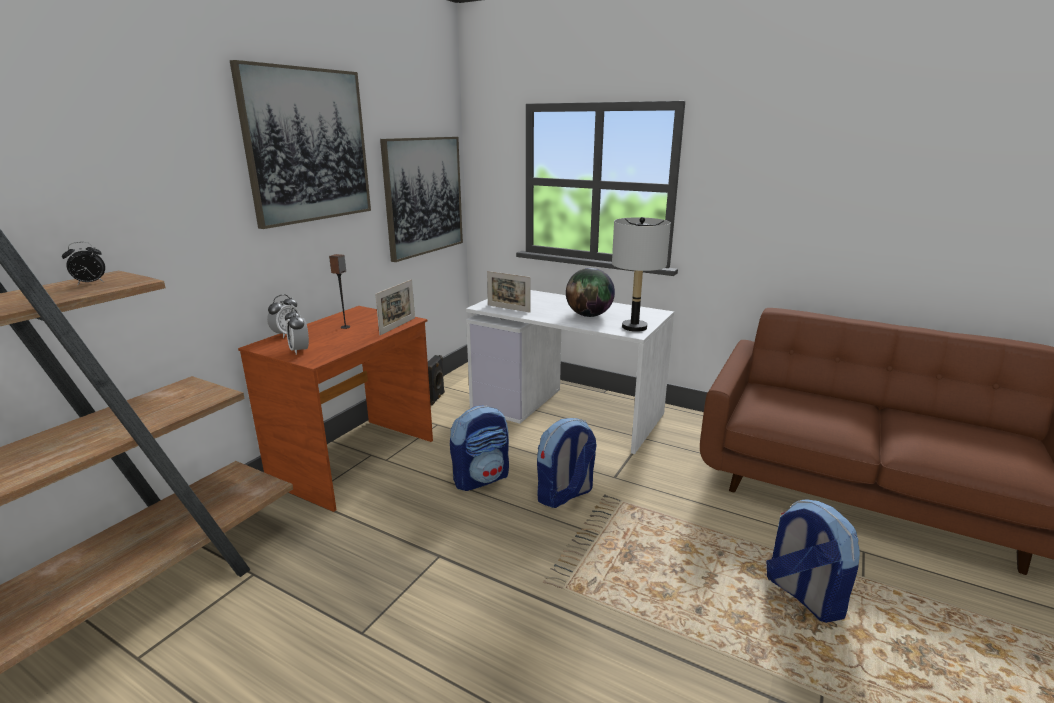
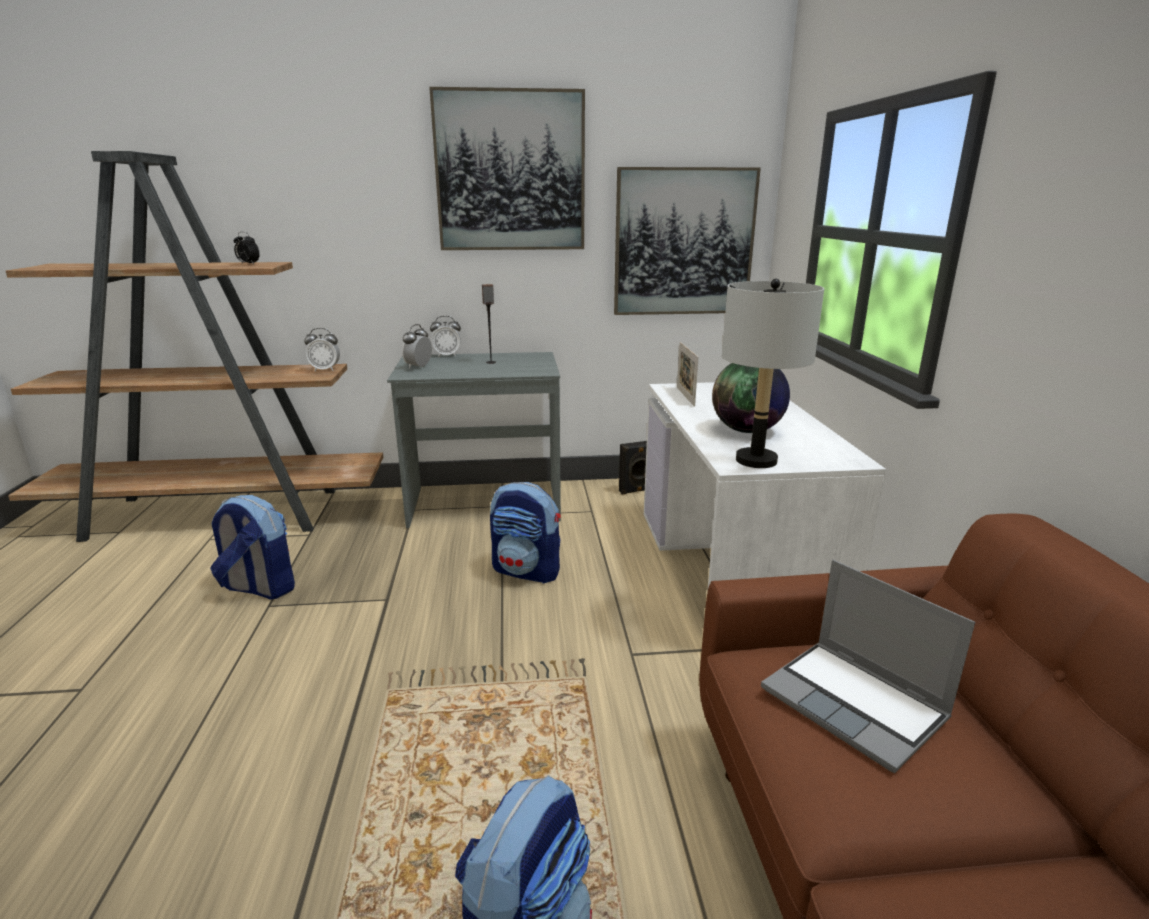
camera: 55 degrees right, 0 degrees up
(195, 388) = (325, 370): none -> alarm clock
(355, 461) = (484, 504): brown desk -> grey desk
(397, 326) = (520, 373): picture frame -> none
(565, 495) = (553, 631): backpack -> backpack (259, 588)
(799, 408) = (856, 705): none -> laptop

